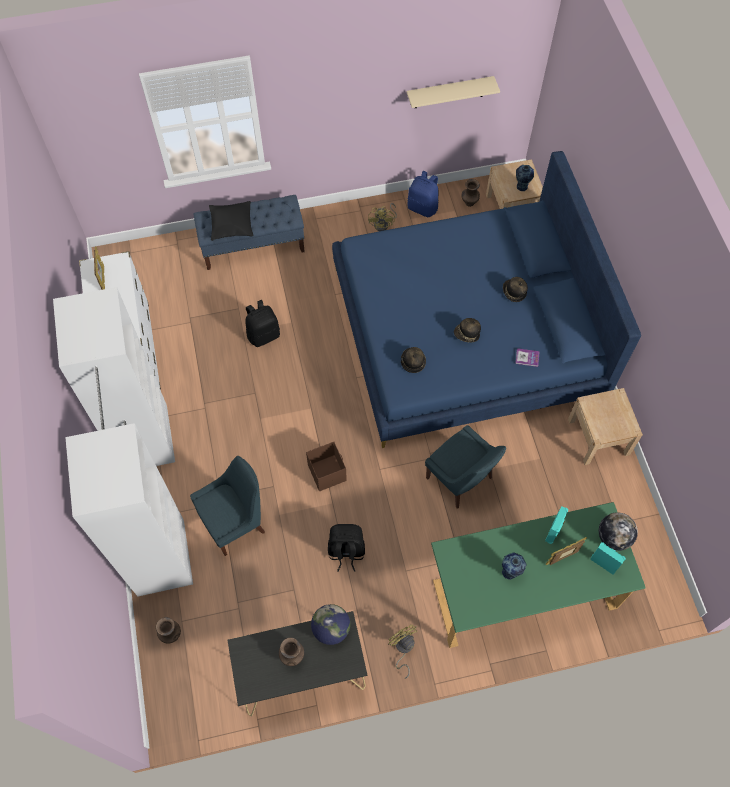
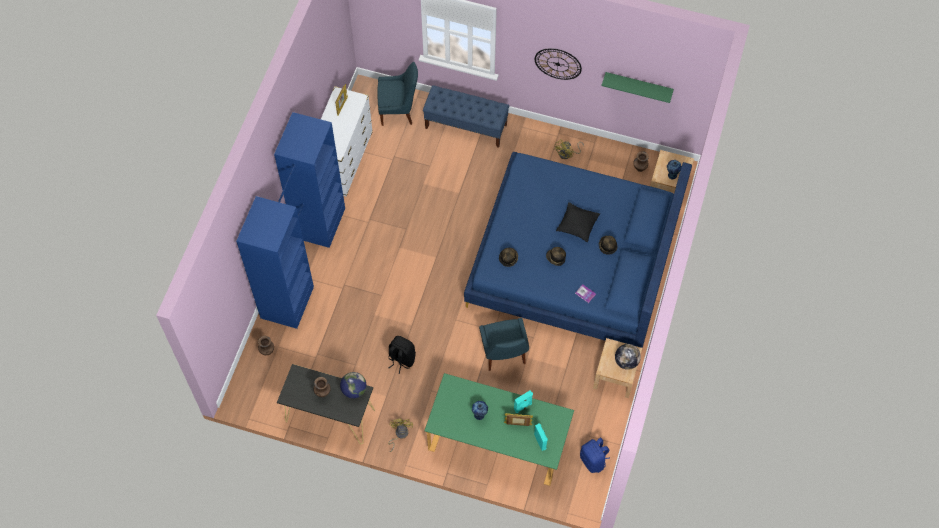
camera: 30 degrees right, 0 degrees up
(152, 495) = (303, 261): white wardrobe -> blue wardrobe
(231, 224) = (452, 106): black pillow -> black pillow (577, 224)
(235, 522) = (344, 305): blue chair -> blue chair (398, 111)
(263, 335) = (435, 192): black backpack -> none
(327, 472) = (420, 304): brown storage box -> none
(344, 107) = (558, 64): none -> wall clock
(423, 207) = (603, 155): blue backpack -> blue backpack (593, 460)
(449, 92) = (638, 85): beige shelf -> green shelf
(613, 537) = (558, 430): globe -> globe (626, 361)

